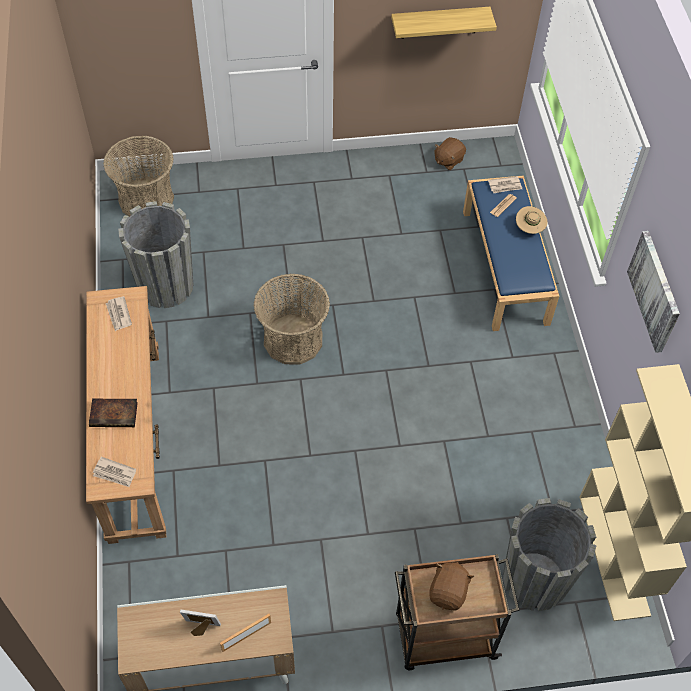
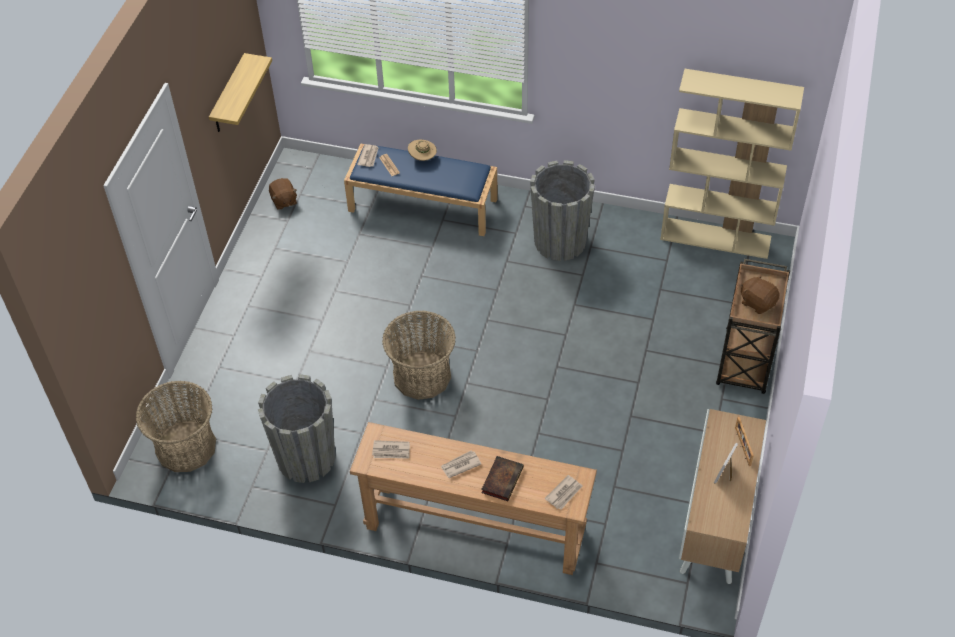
camera: 65 degrees left, 5 degrees down
(120, 374) = (460, 465): none -> newspaper
(535, 579) = (718, 291): grey planter -> grey planter (560, 241)
(655, 291) = (611, 60): picture -> none

